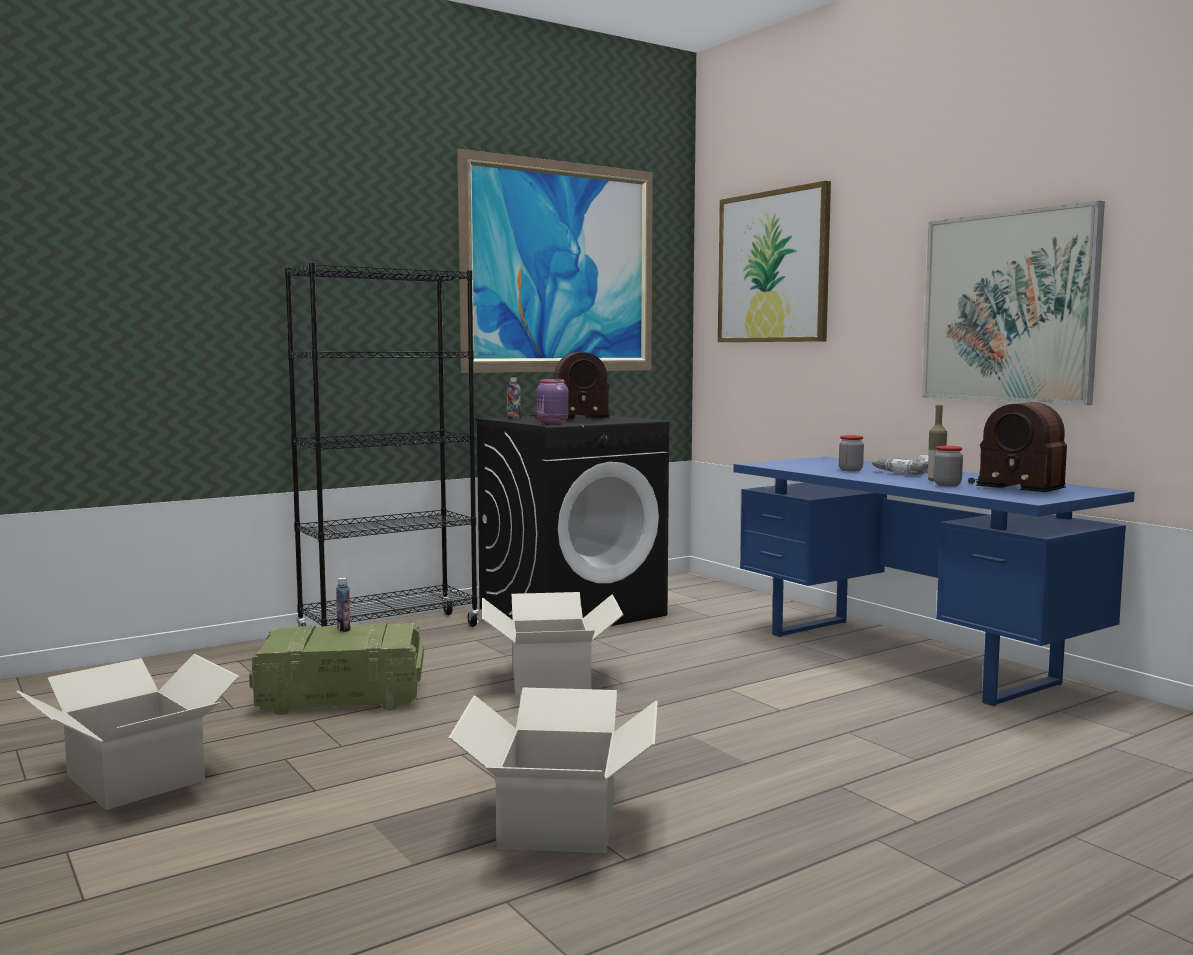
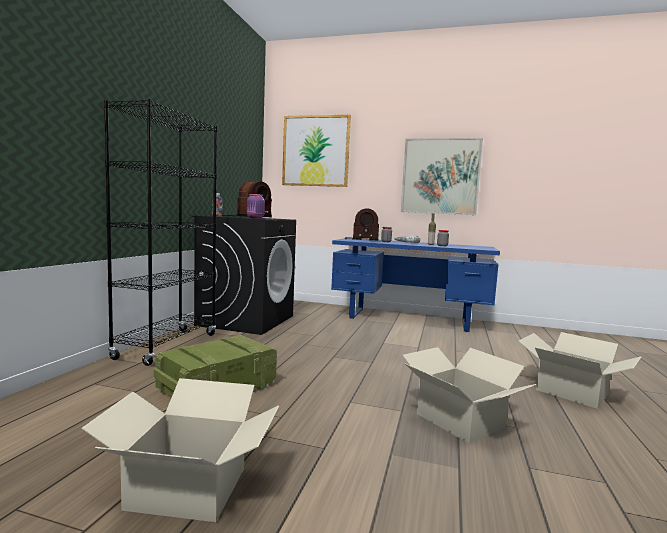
camera: 40 degrees left, 0 degrees up
(344, 629) = (209, 345): bottle -> none
(551, 679) = (307, 354): cardboard box -> cardboard box (571, 391)
(561, 267) = (222, 136): picture -> none
(1015, 486) = (460, 246): radio -> radio (361, 240)

